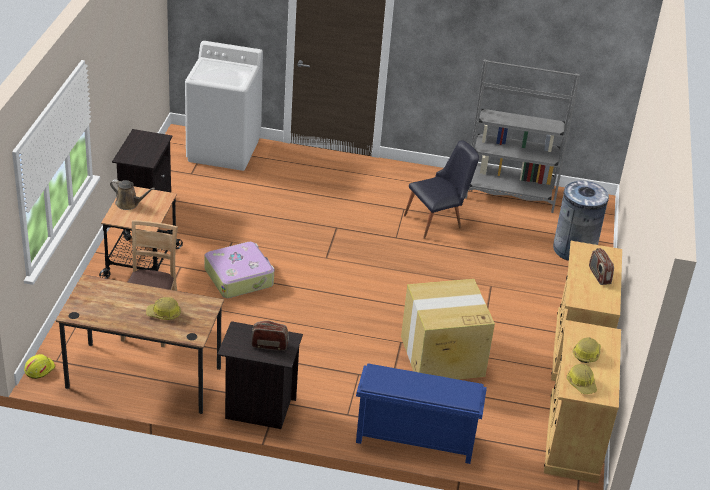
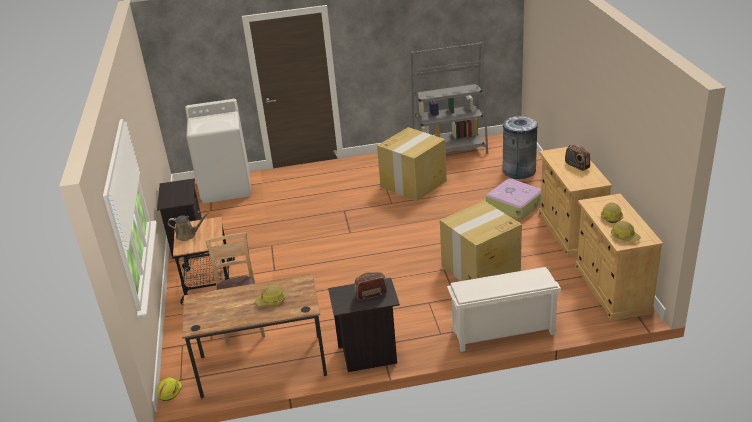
camera: 15 degrees left, 5 degrees down
(239, 277) = (293, 267): suitcase -> suitcase (514, 205)
(414, 439) = (502, 333): blue shoe rack -> white shoe rack
(438, 221) = (414, 183): black chair -> cardboard box

